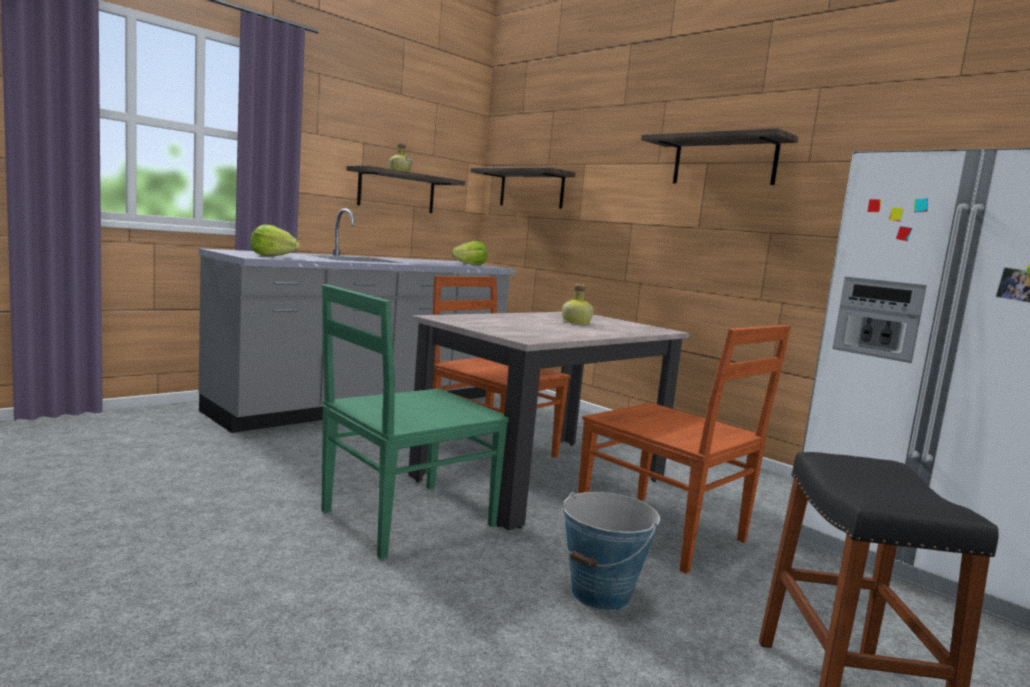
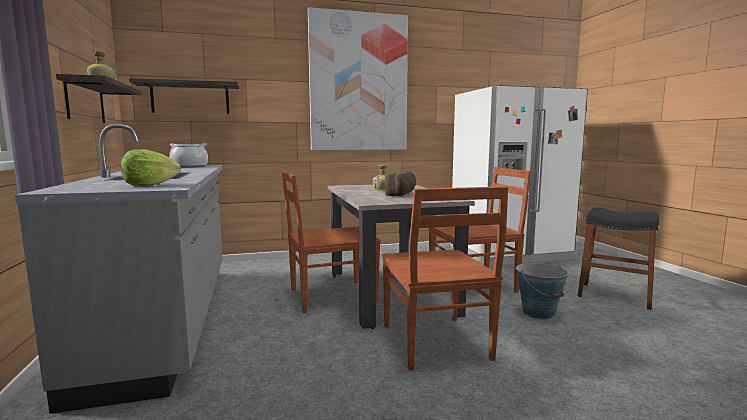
camera: 60 degrees left, 0 degrees up
(404, 519) = (435, 343): green chair -> brown chair
(470, 264) = (189, 166): lettuce -> cooking pot
(541, 326) = (402, 194): none -> bread
(724, 161) = (358, 83): shelf -> picture

